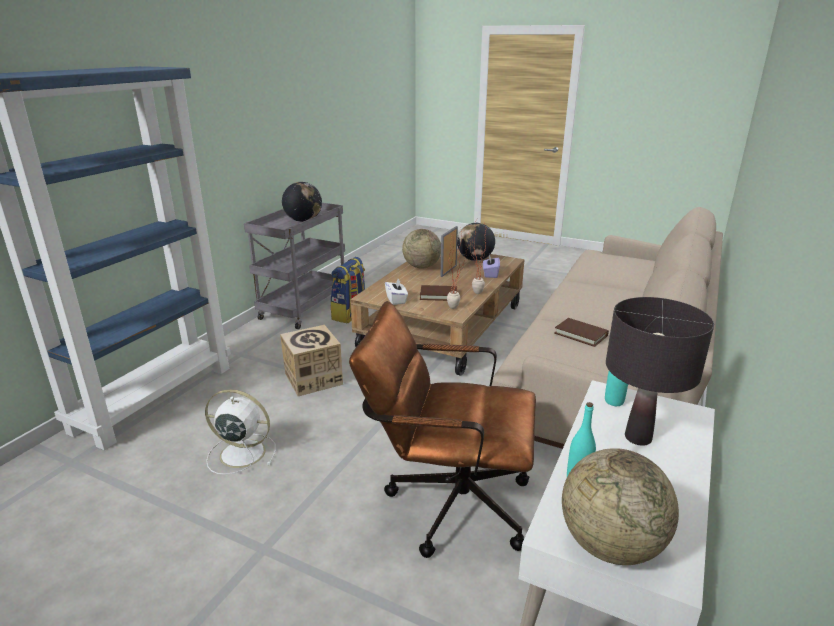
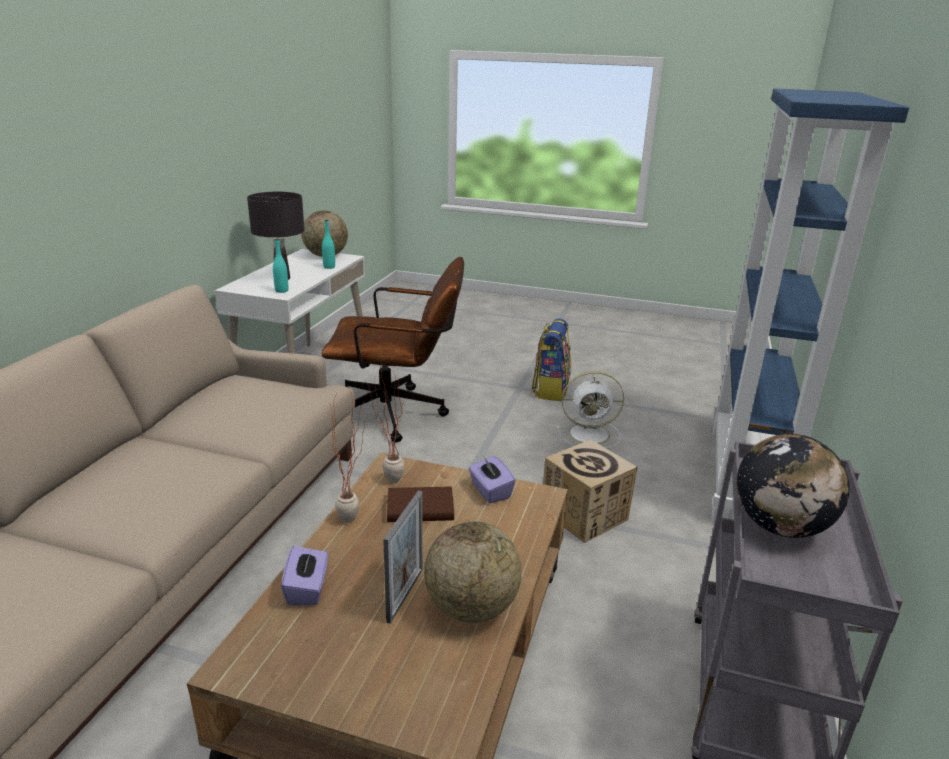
camera: 170 degrees right, 0 degrees up
(350, 315) = (627, 681): backpack -> backpack (550, 390)
(396, 300) = (490, 491): white tissue box -> purple tissue box
(475, 259) = (333, 663): globe -> none
(581, 334) = (231, 414): brown book -> none

